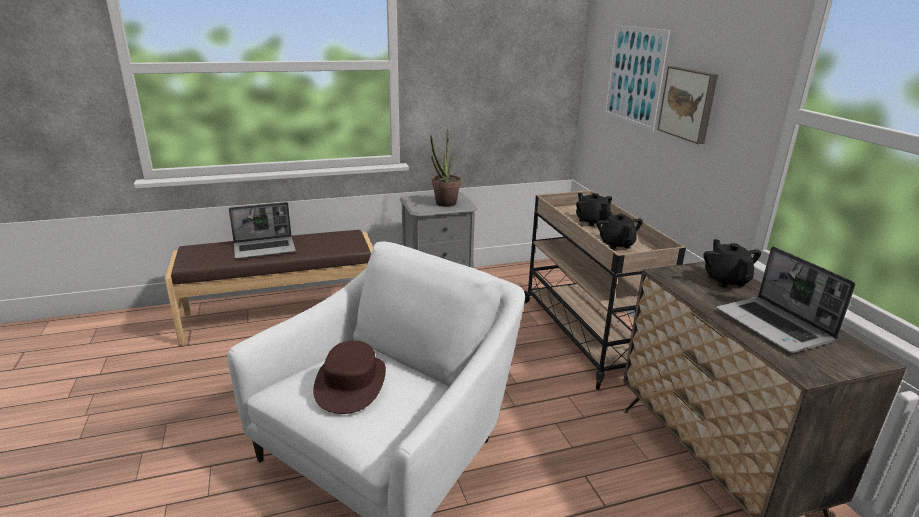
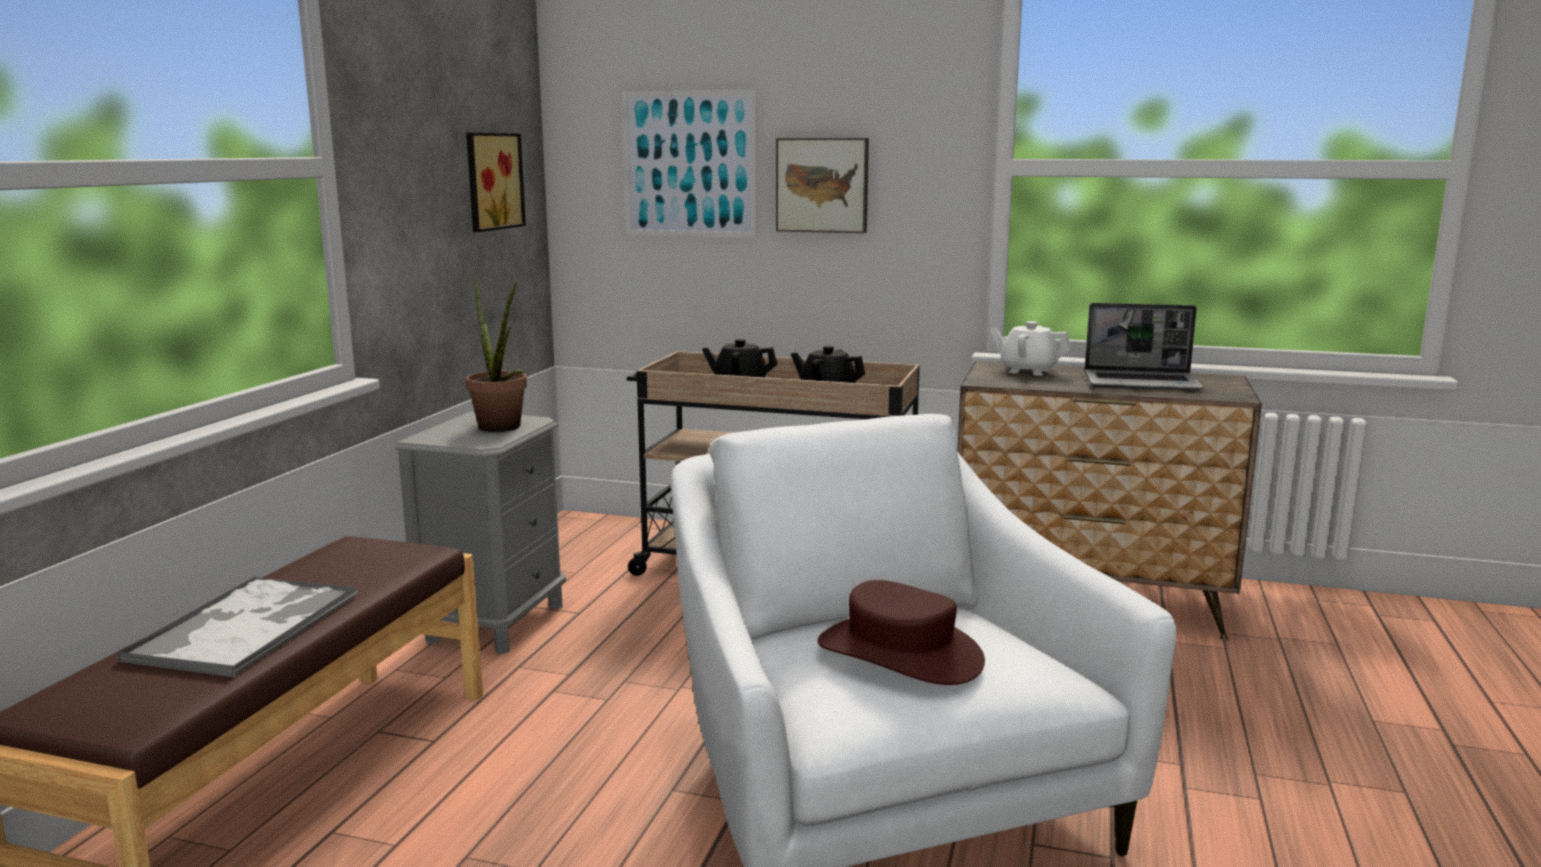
camera: 55 degrees left, 10 degrees down
(265, 248) = (247, 626): laptop -> tray
(526, 73) = (491, 181): none -> picture
(726, 280) = (1028, 371): black teapot -> white teapot

